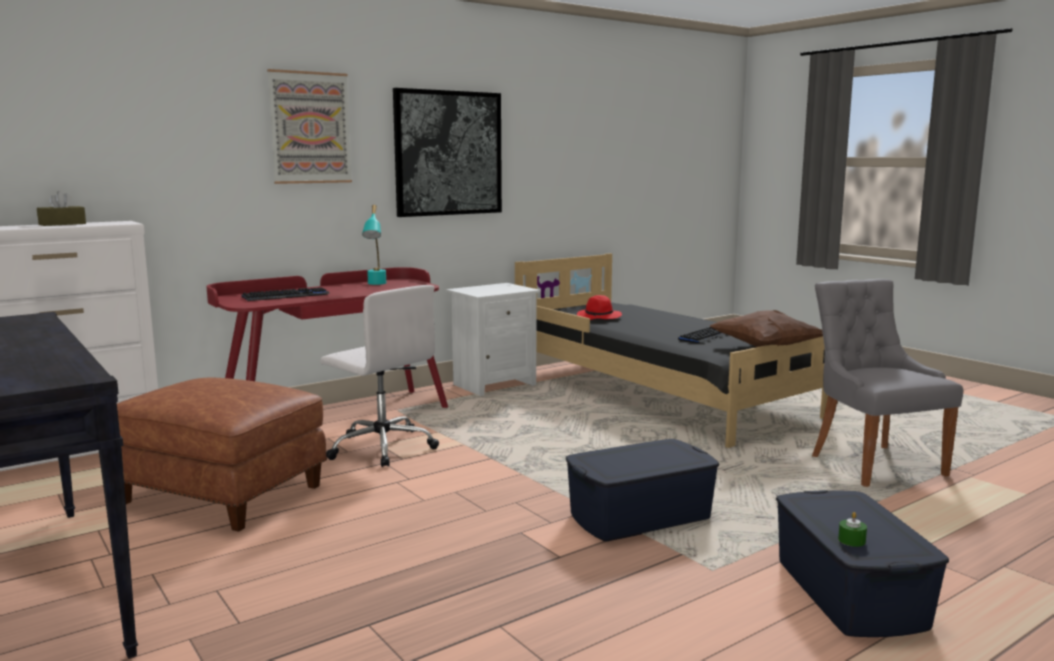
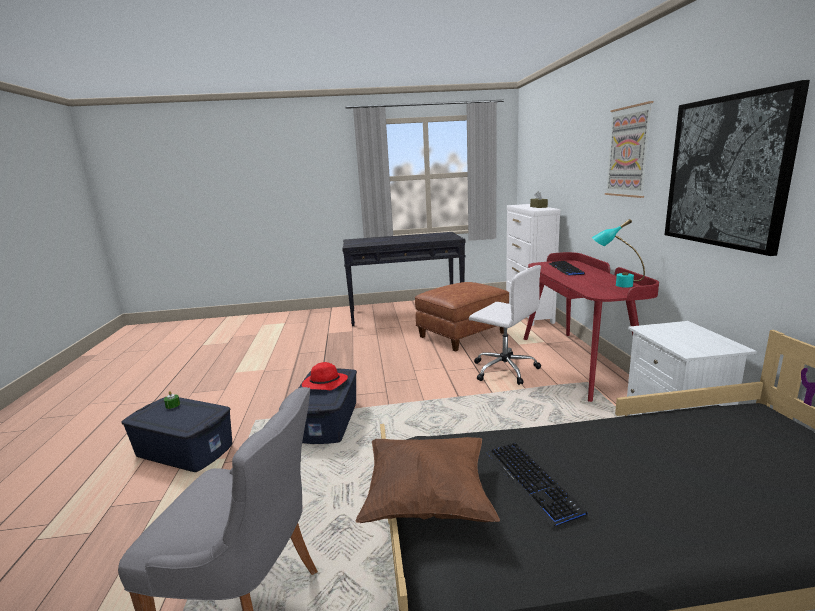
camera: 120 degrees right, 5 degrees up
(381, 447) = (503, 369): white office chair -> white office chair turned 120 degrees counterclockwise
(599, 318) = (697, 436): red hat -> red hat (324, 384)

